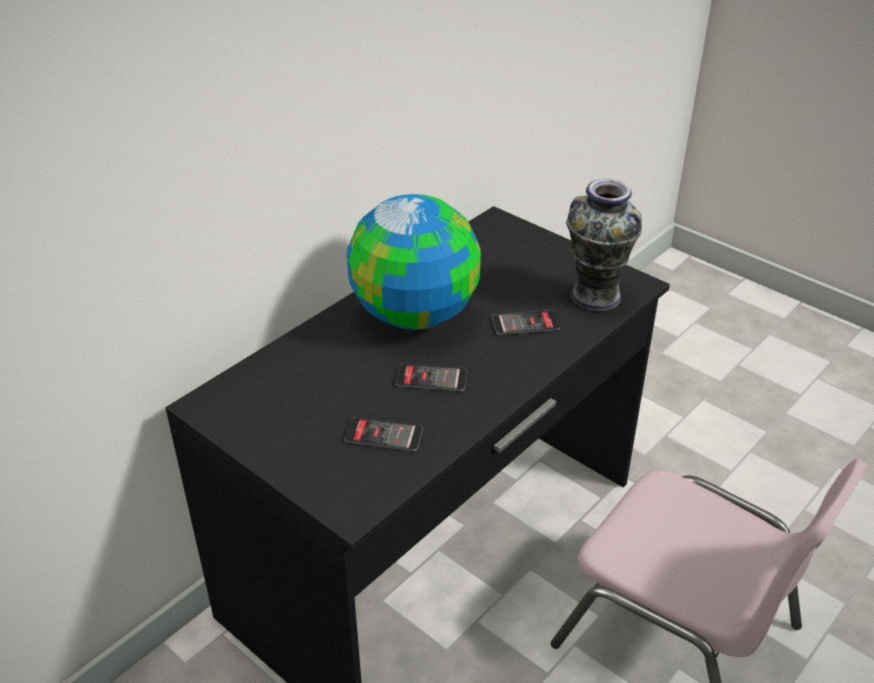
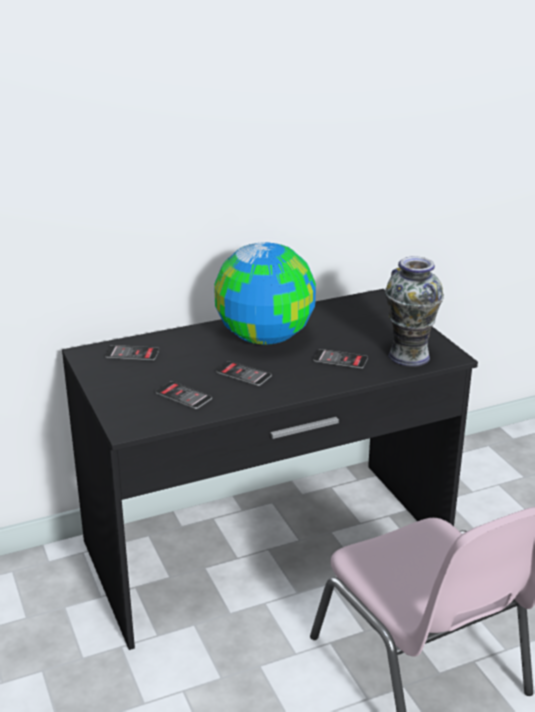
camera: 25 degrees right, 10 degrees down
(267, 387) = (132, 353): none -> phone

